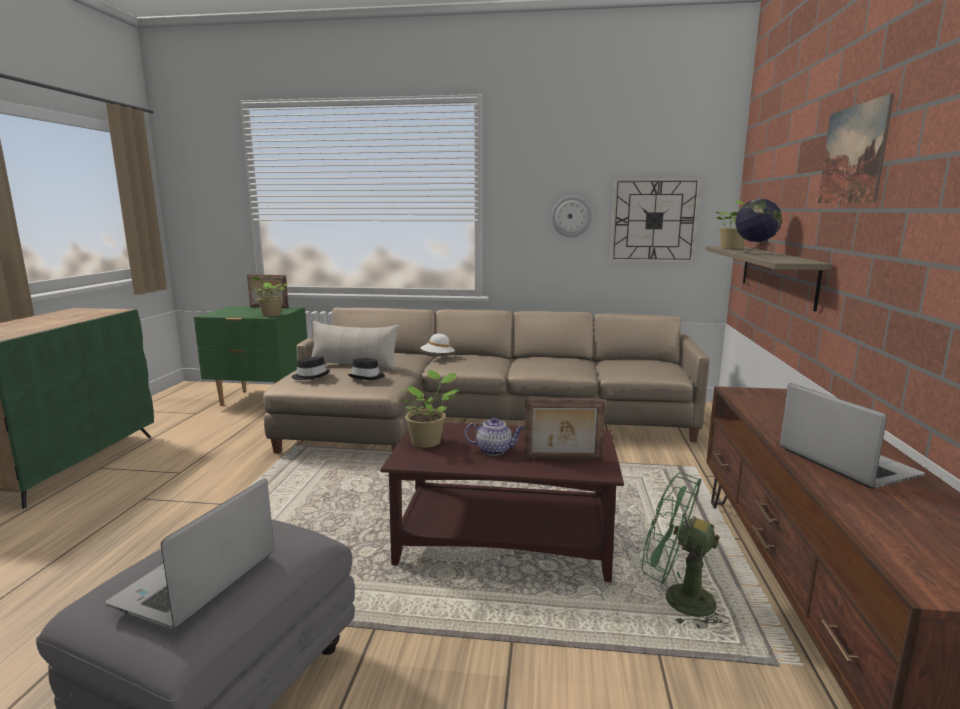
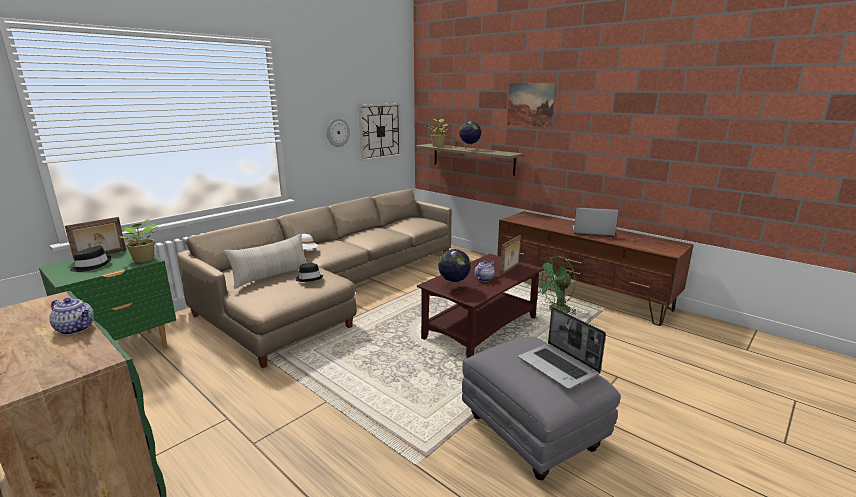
camera: 55 degrees left, 5 degrees up
(54, 325) = (76, 329): none -> teapot
(311, 376) = (270, 293): black hat -> black hat (92, 265)
(428, 442) = (453, 288): potted plant -> globe

